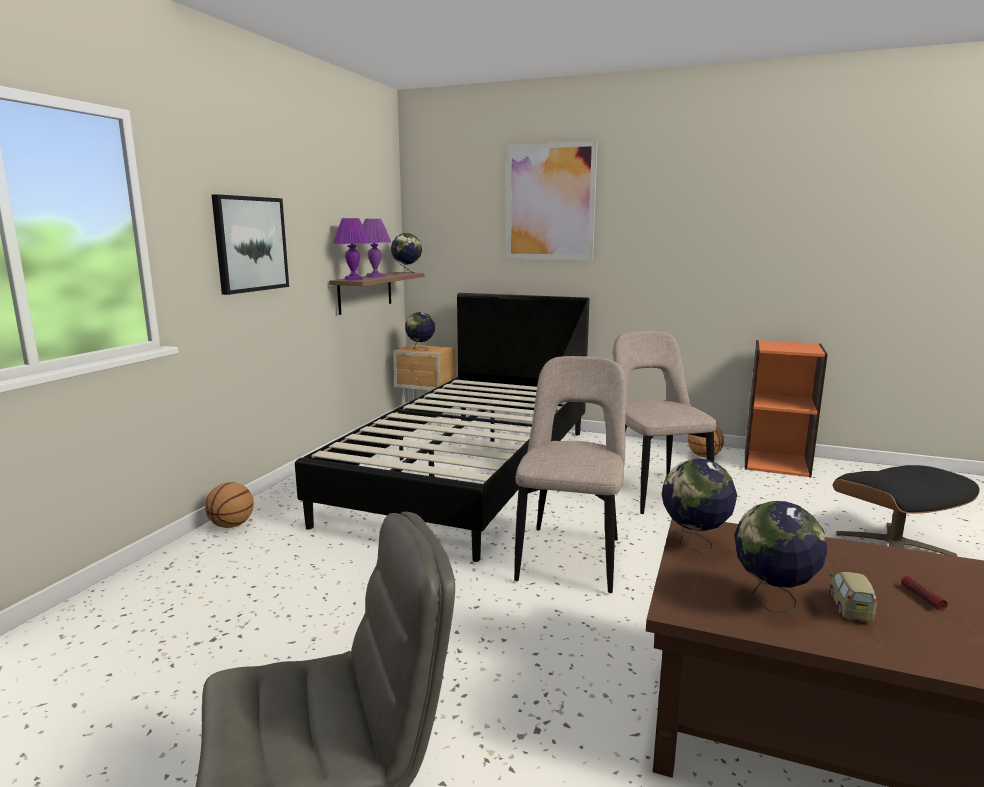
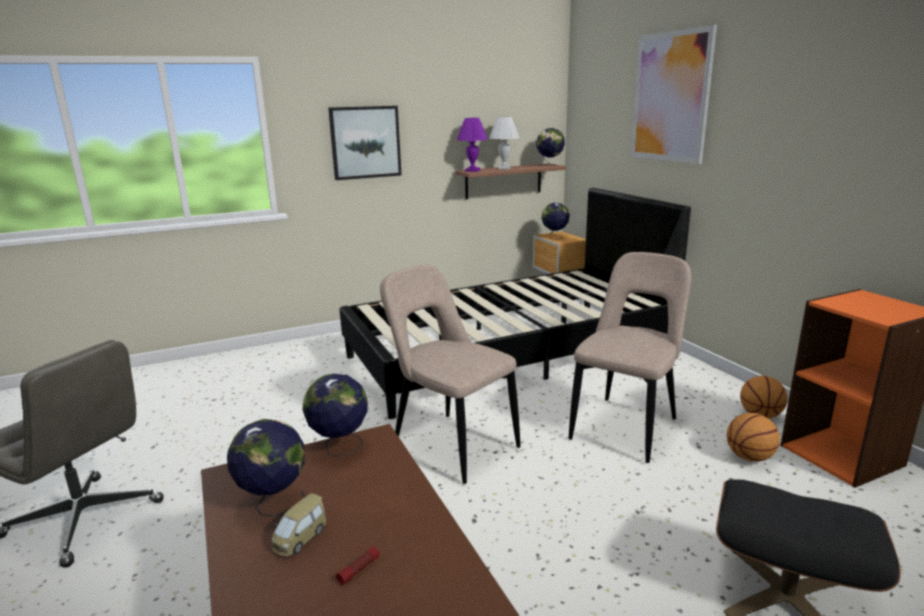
camera: 45 degrees right, 5 degrees up
(231, 525) = (320, 341): basketball -> basketball (749, 457)
(376, 276) = (504, 168): purple table lamp -> white table lamp
(571, 556) = (451, 444): beige chair -> beige chair turned 105 degrees counterclockwise
(850, 607) = (300, 538): toy car -> toy car turned 150 degrees clockwise

